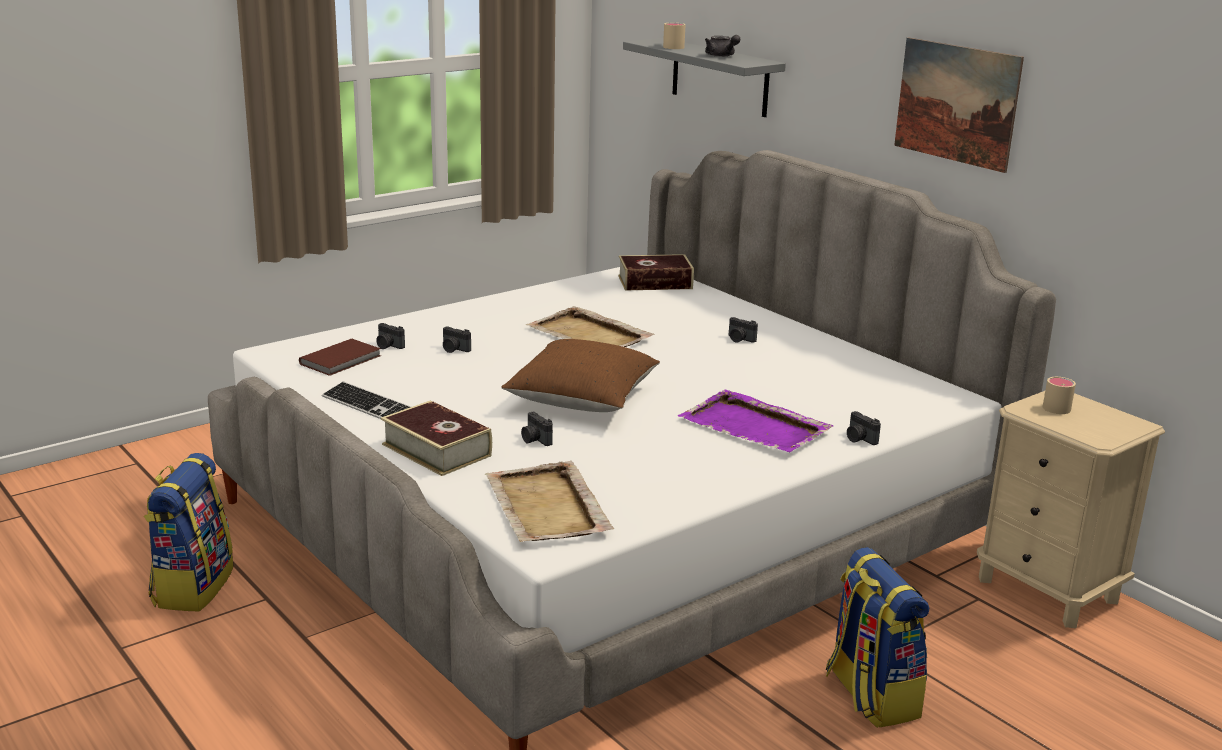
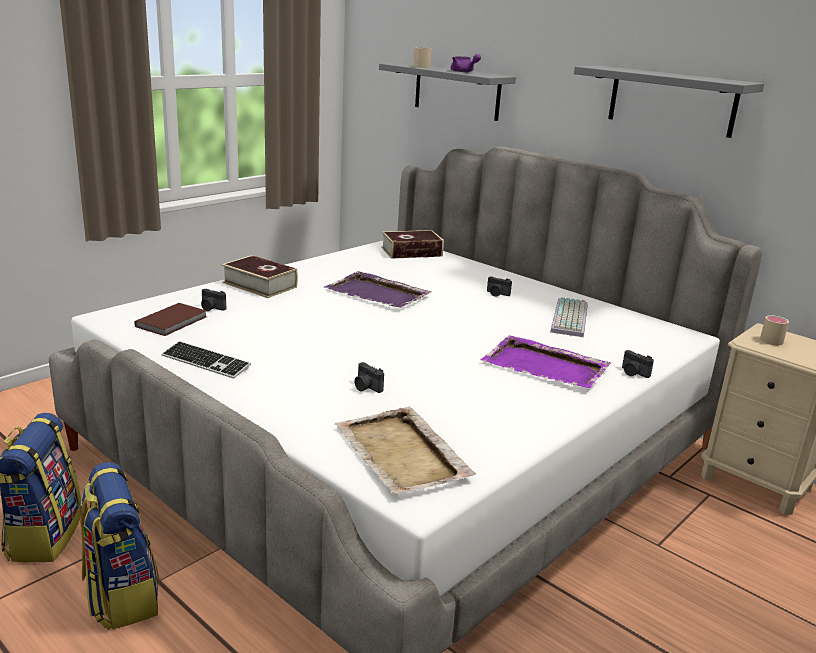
camera: 10 degrees left, 0 degrees up
(436, 450) = (281, 402): book -> book (260, 285)
(454, 349) = (269, 309): camera -> none
(582, 400) = (393, 349): brown pillow -> none
(590, 335) = (378, 294): beige tray -> purple tray
(721, 56) = (464, 72): grey teapot -> purple teapot
(819, 373) = (571, 319): none -> keyboard
(870, 695) = (667, 593): backpack -> backpack (121, 595)
(956, 103) = (671, 101): picture -> grey shelf

